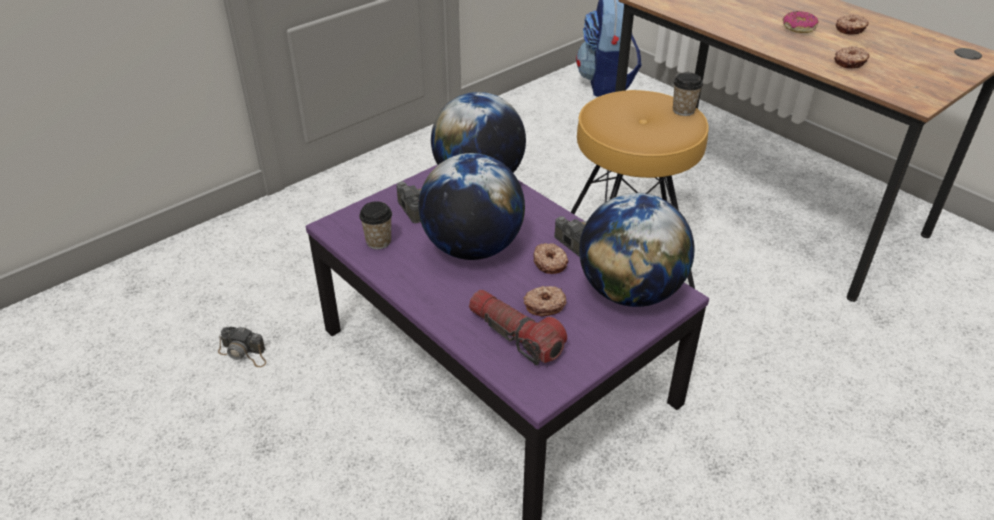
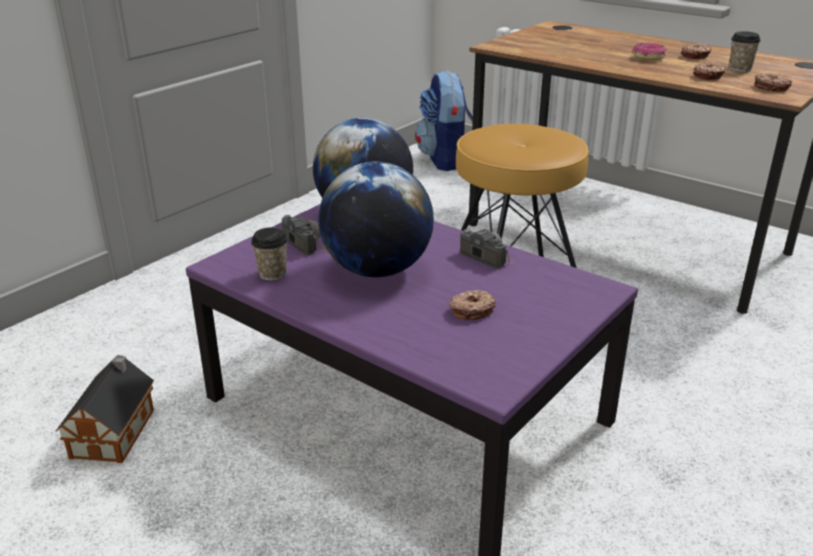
camera: 10 degrees left, 10 degrees down
(244, 353) = (115, 431): camera -> toy house
(515, 335) = (450, 339): flashlight -> none
(550, 263) = (464, 274): donut -> donut (771, 87)
(630, 292) = (556, 291): globe -> none
(683, 110) = (559, 133): cup -> cup (739, 69)

